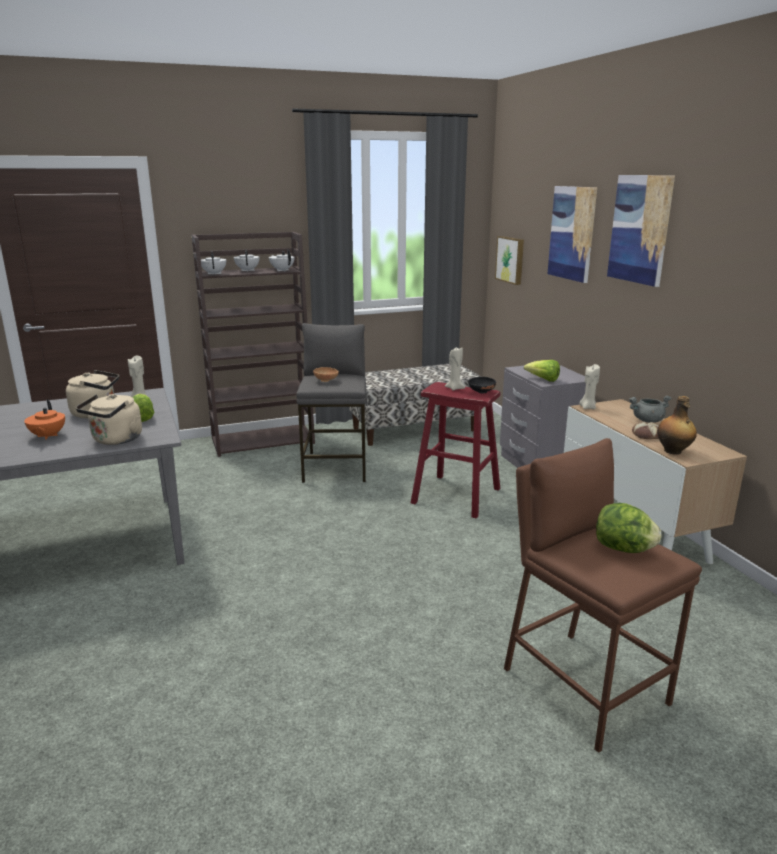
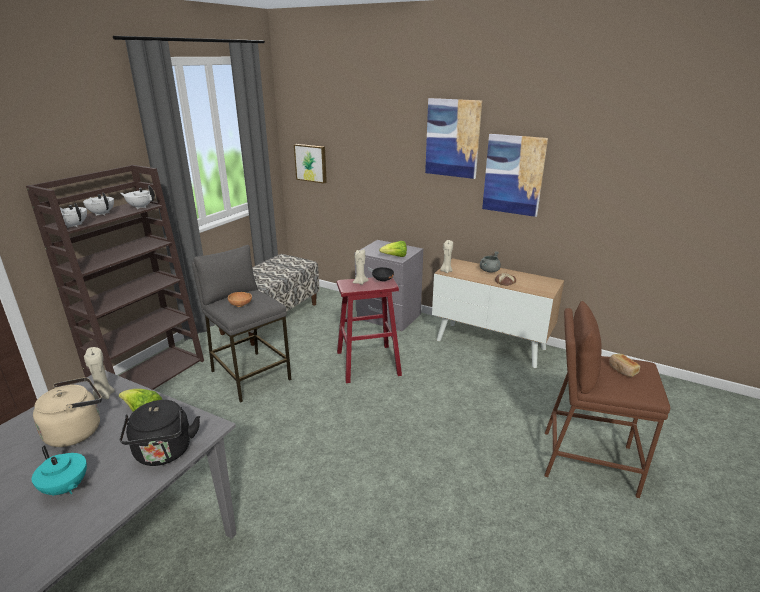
camera: 40 degrees left, 5 degrees up
(47, 436) = (66, 488): orange teapot -> turquoise teapot
(115, 440) = (164, 453): beige kettle -> black kettle
(572, 233) = (381, 141): picture -> picture (513, 175)
(623, 549) = (622, 370): lettuce -> bread
(673, 451) = (533, 289): bottle -> none

